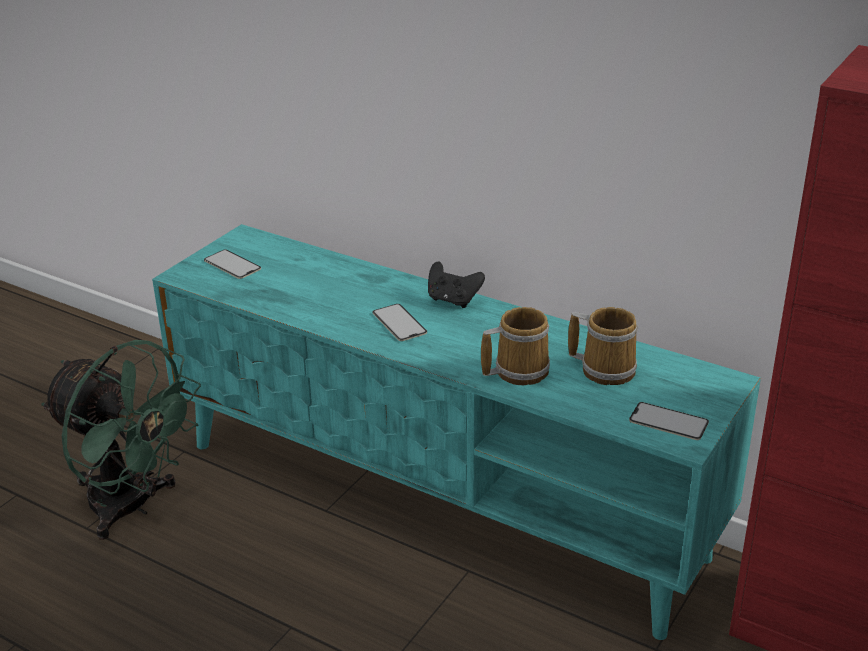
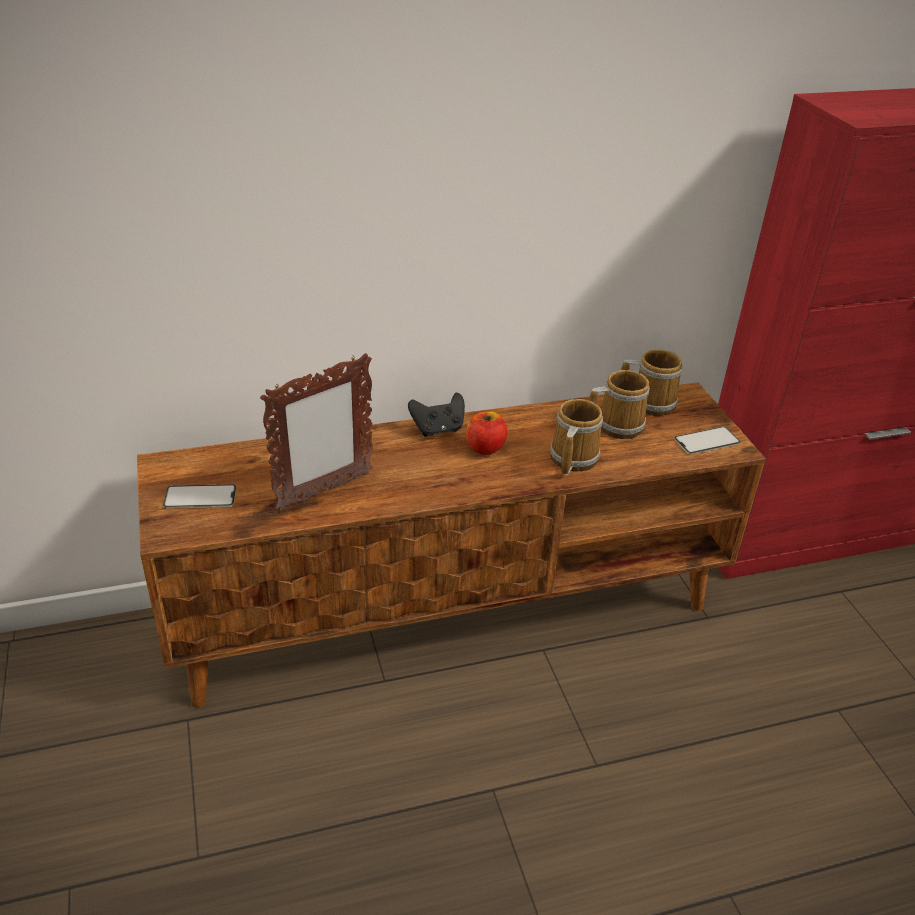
camera: 50 degrees left, 5 degrees up
(132, 507) = (215, 804): green fan -> none
(305, 299) = (323, 491): none -> picture frame
(399, 323) = (432, 469): phone -> none
(440, 498) = (451, 611): turquoise tv stand -> brown tv stand
(464, 329) = (485, 447): none -> apple
(673, 368) = (649, 402): none -> mug

